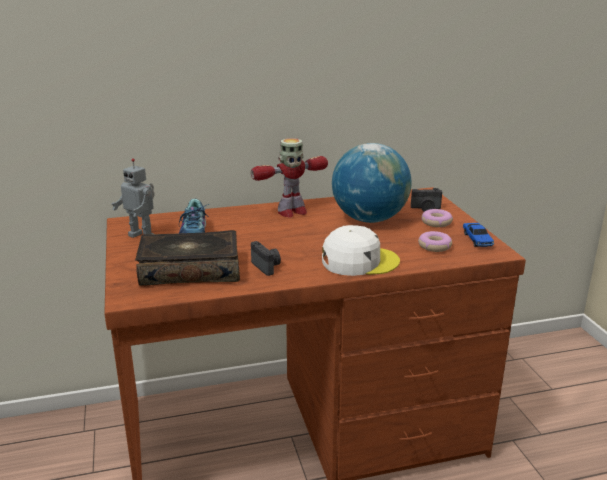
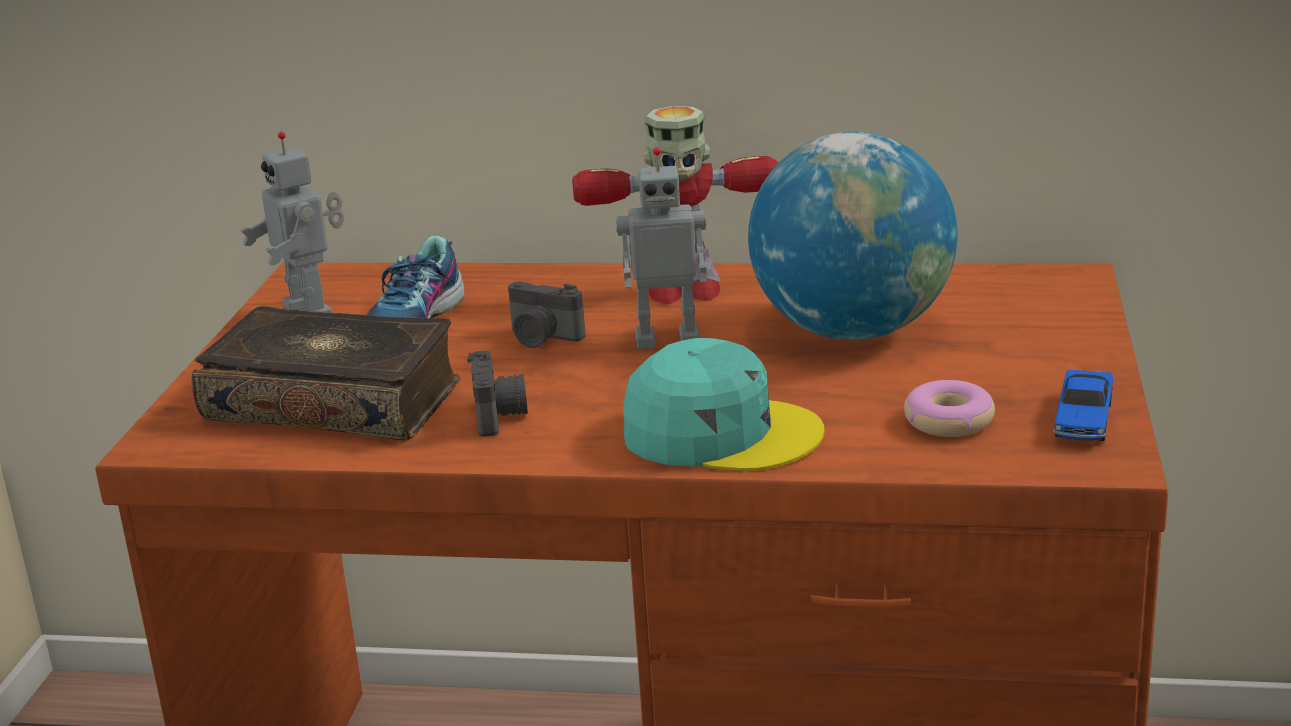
camera: 25 degrees right, 0 degrees up
(304, 230) = (667, 339): none -> toy robot
(359, 261) = (720, 433): white cap -> turquoise cap
(426, 209) = (1028, 320): camera -> camera (542, 338)
(436, 222) = (1018, 360): donut -> none

